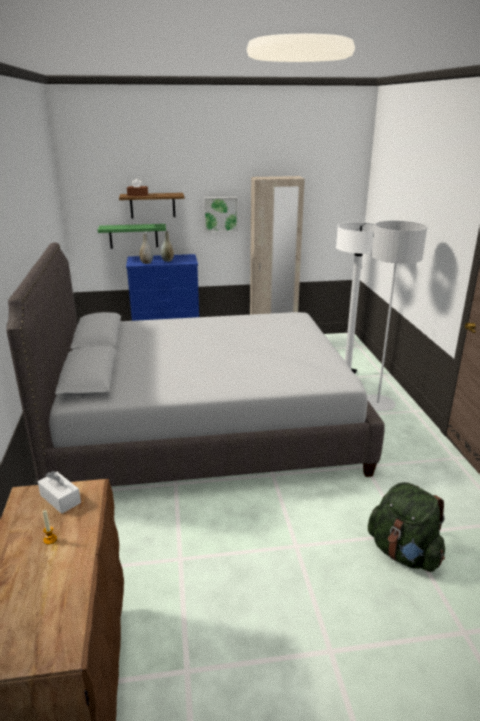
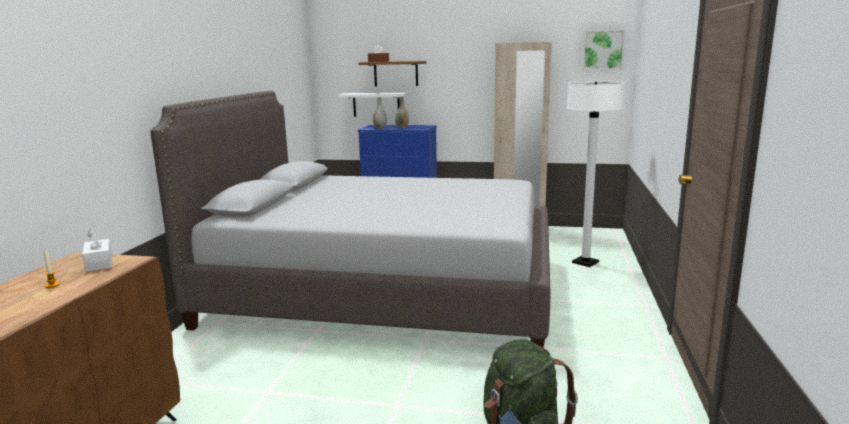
camera: 20 degrees right, 10 degrees down
(133, 236) = (376, 104): green shelf -> white shelf
(220, 214) = (465, 84): picture -> picture (603, 50)
(377, 404) = (601, 294): grey floor lamp -> none

